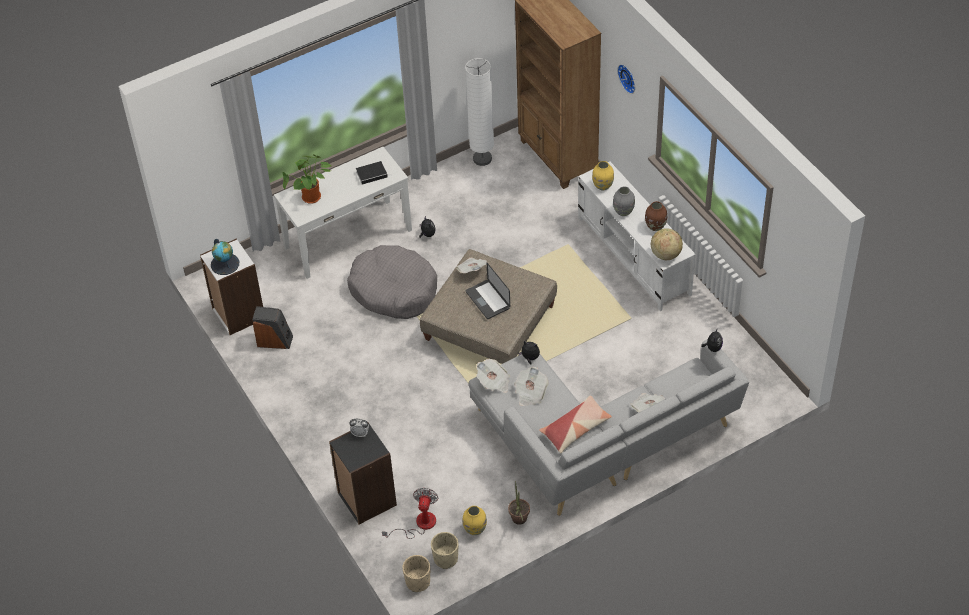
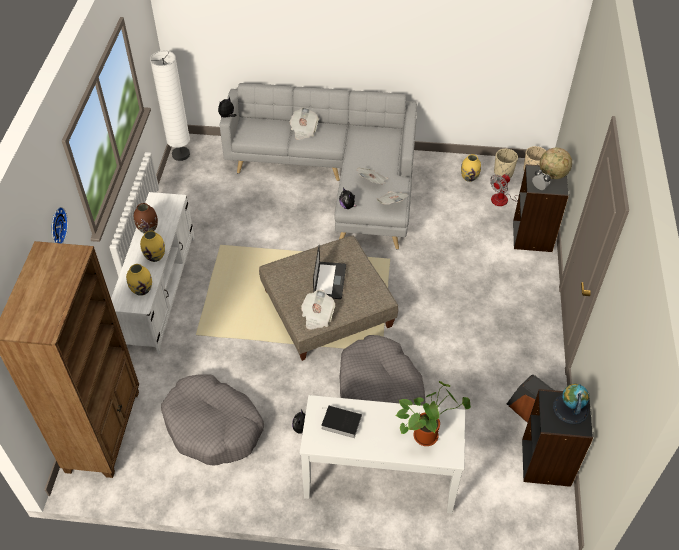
camera: 145 degrees left, 0 degrees up
(238, 314) = (546, 462): white bookcase -> black bookcase
(482, 159) = (170, 482): white floor lamp -> white floor lamp (181, 154)
(488, 200) = (213, 426): none -> grey dog bed
(519, 521) = (435, 167): potted plant -> none
(575, 428) = (364, 145): pillow -> none
(623, 212) = (155, 257): grey vase -> yellow vase
(665, 254) = (169, 204): globe -> globe (552, 175)

